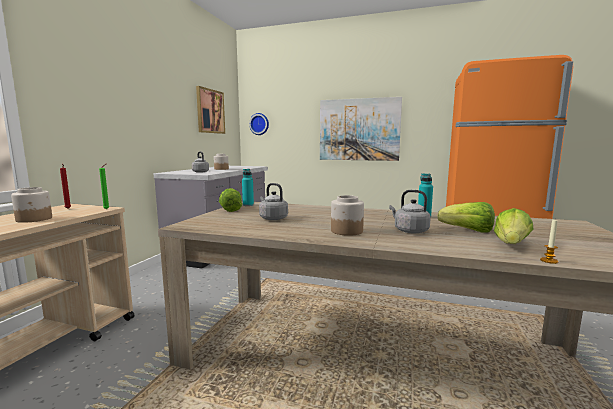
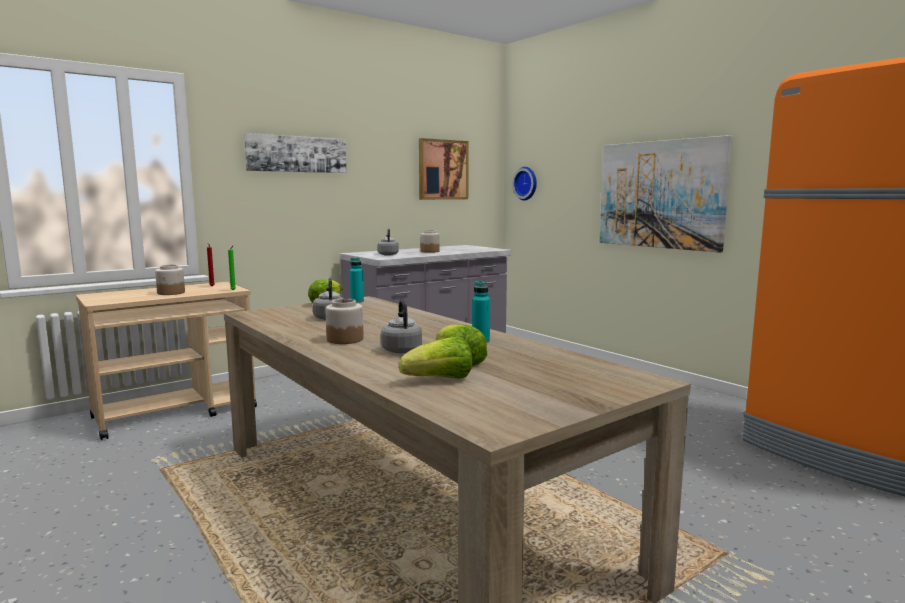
camera: 35 degrees right, 0 degrees up
(115, 85) = (297, 154): none -> picture
(549, 261) = (407, 397): candle -> none

